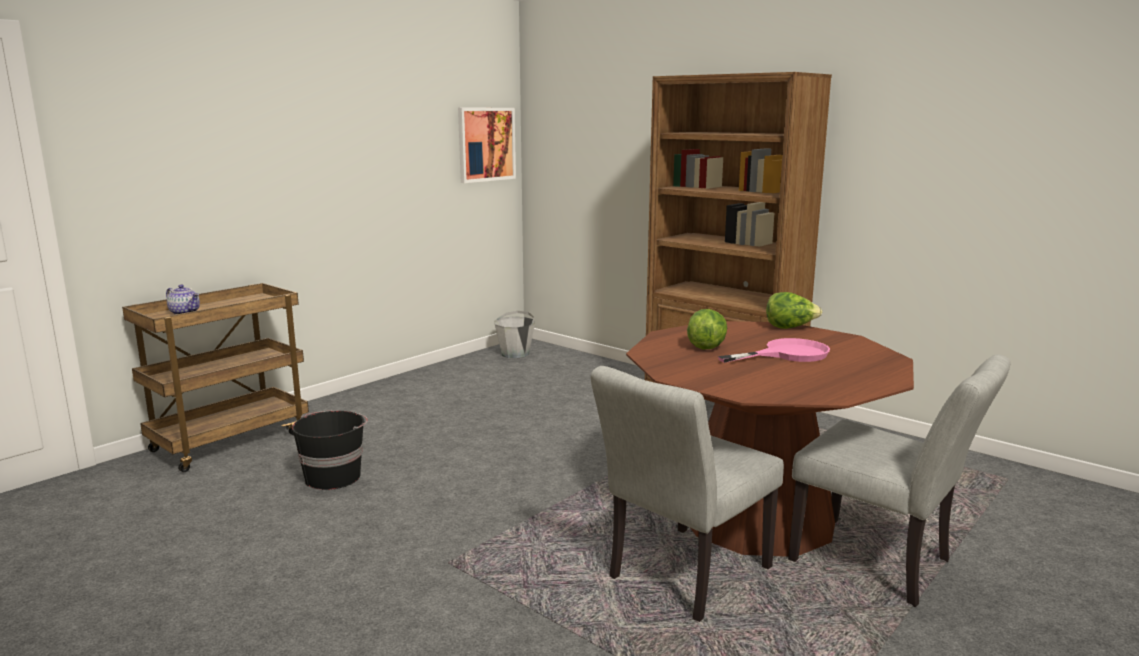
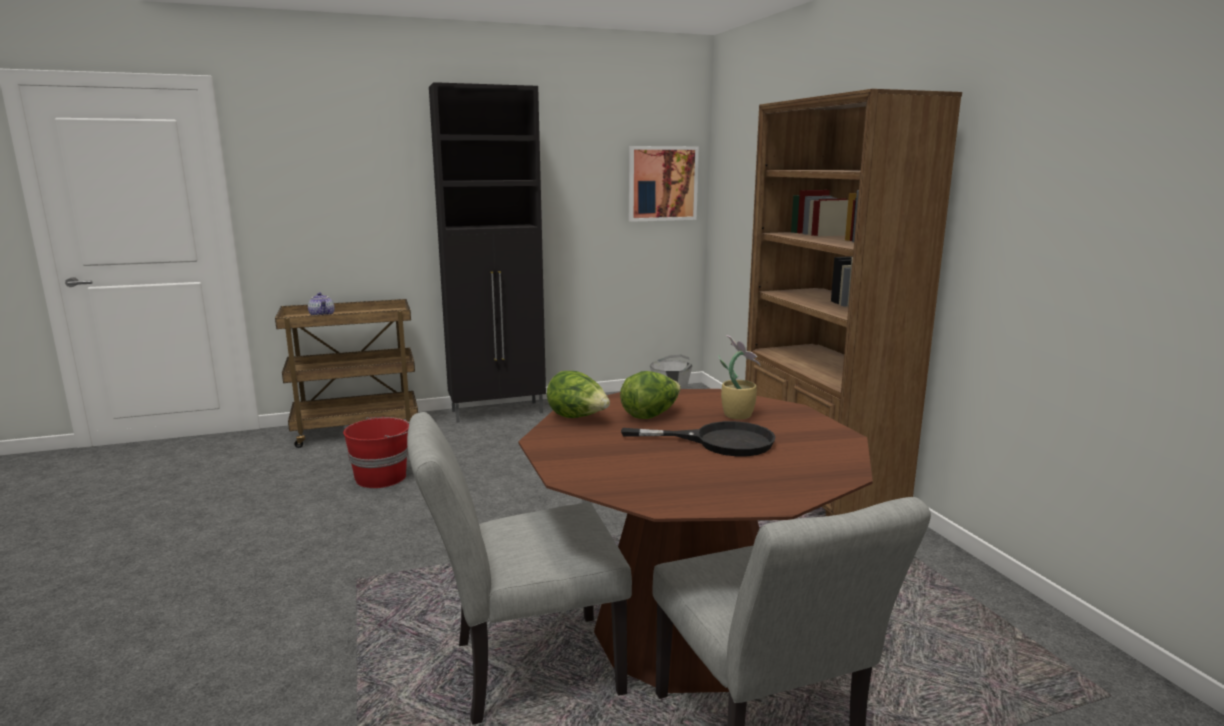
camera: 30 degrees right, 0 degrees up
(333, 477) = (382, 477): black bucket -> red bucket
(366, 394) = (498, 412): none -> black cabinet
(761, 336) = (737, 415): none -> potted plant
(786, 354) = (719, 441): pink frying pan -> black frying pan
(790, 328) = (793, 412): lettuce -> lettuce (578, 418)

